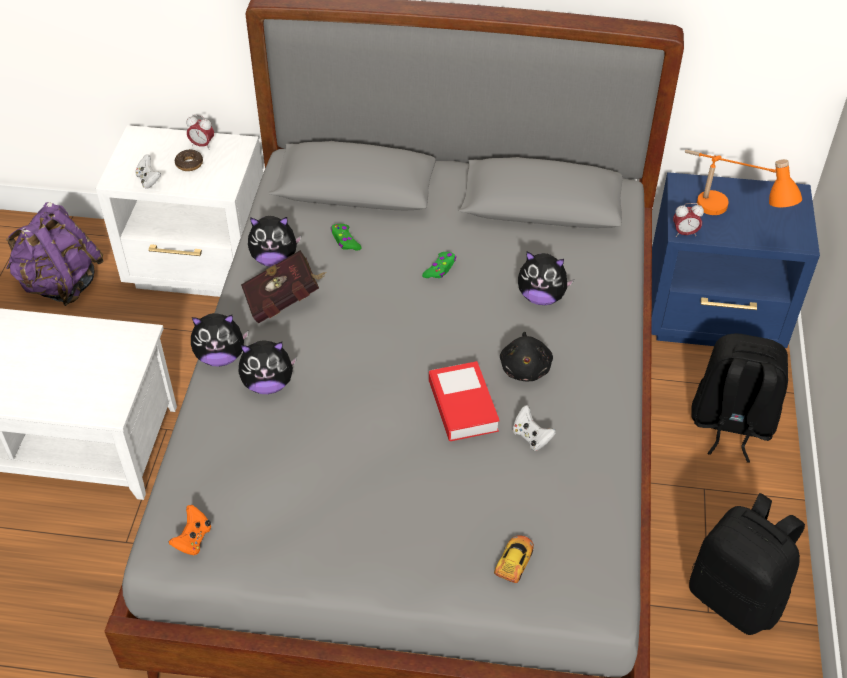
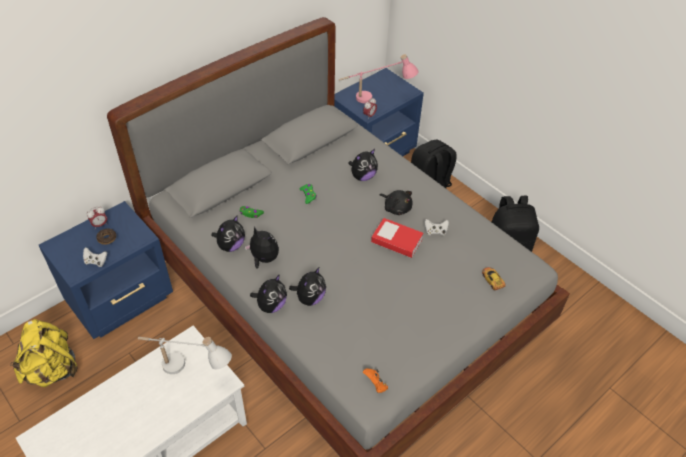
camera: 50 degrees left, 0 degrees up
(61, 284) = (52, 370): purple backpack -> yellow backpack
(96, 366) = (188, 370): none -> white table lamp
(201, 267) = (122, 300): white nightstand -> blue nightstand
(285, 301) = (263, 259): red book -> plush toy
(727, 218) = (376, 99): orange table lamp -> pink table lamp

